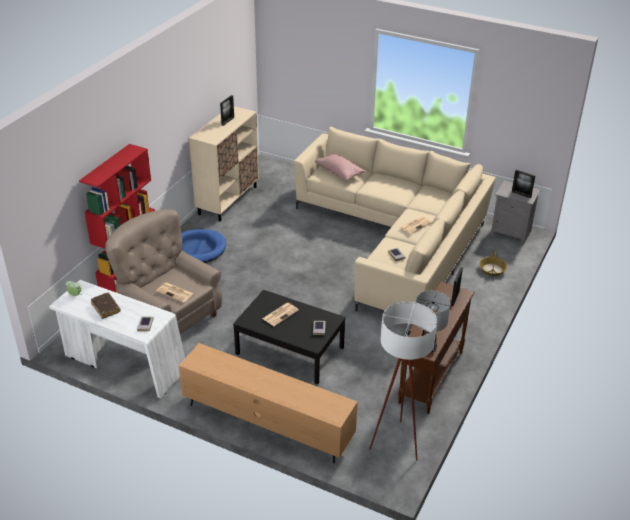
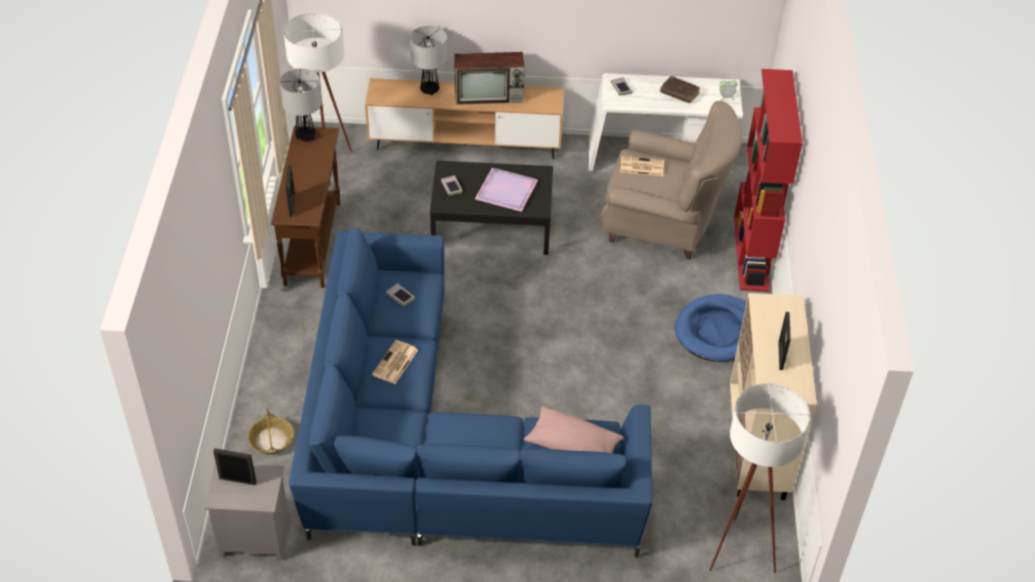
camera: 155 degrees right, 10 degrees up
(245, 376) = (490, 95): none -> television
(272, 173) = (739, 546): none -> white floor lamp
(280, 314) = (507, 192): newspaper -> purple tray
(293, 397) = (429, 90): none -> table lamp
(397, 241) = (437, 449): beige sofa -> blue sofa

